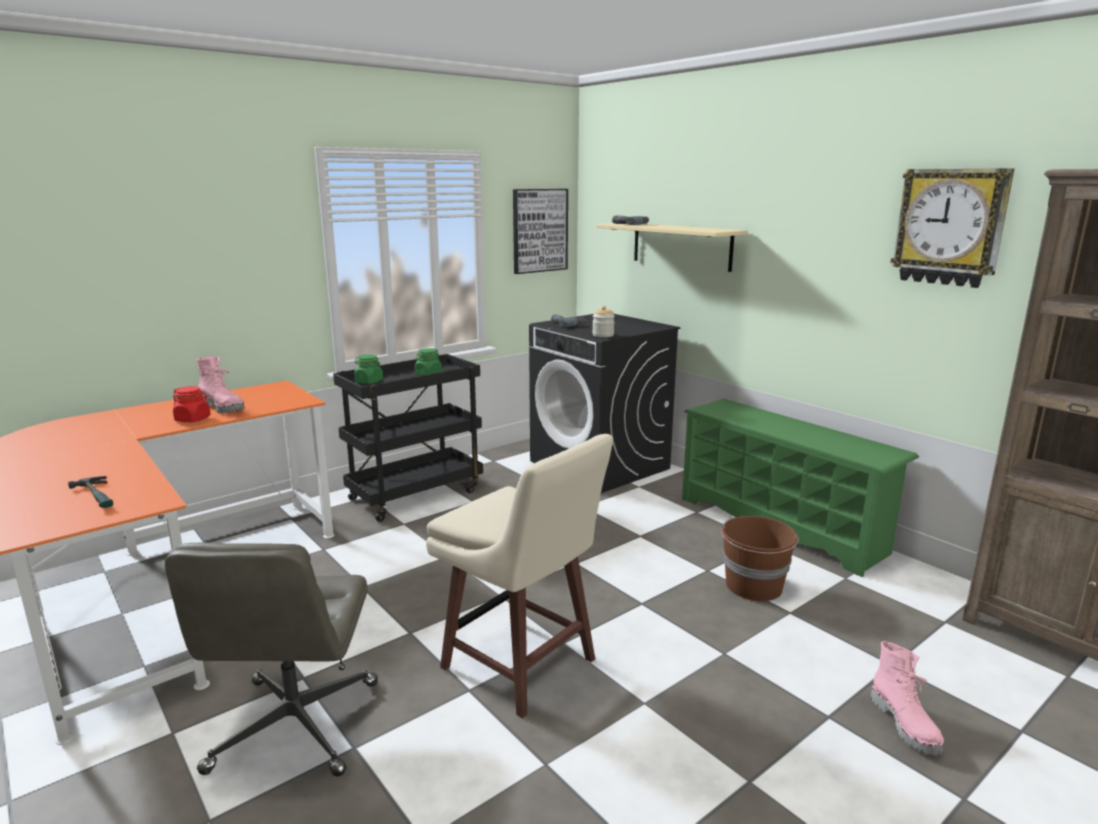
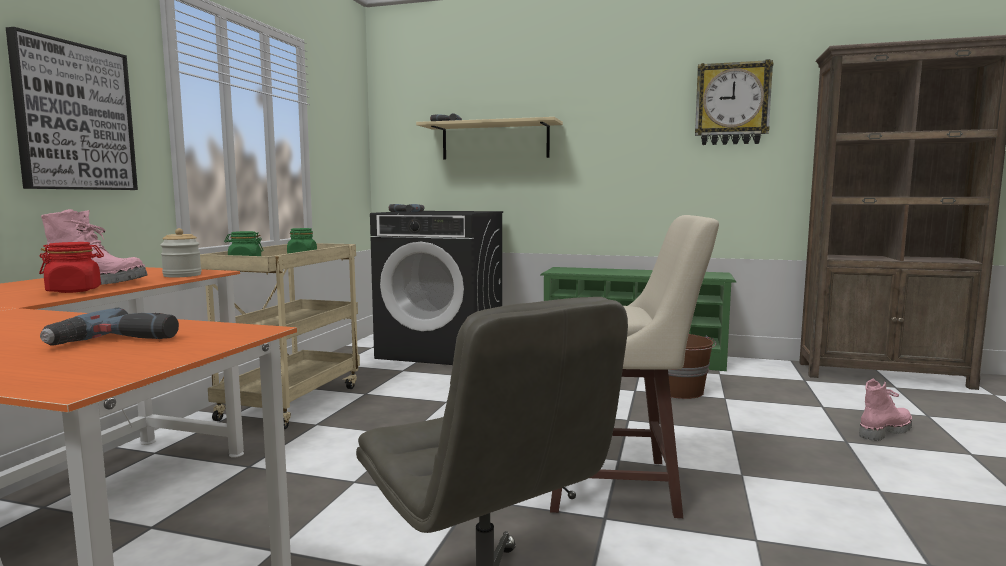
camera: 35 degrees left, 10 degrees down
(98, 496) = (116, 341): hammer -> power drill
(416, 494) = (291, 401): black cart -> beige cart
(539, 230) = (346, 132): picture -> picture (74, 117)
(603, 335) = (461, 212): jar -> jar (182, 275)
(906, 724) = (883, 431): pink boot -> pink boot turned 75 degrees counterclockwise

